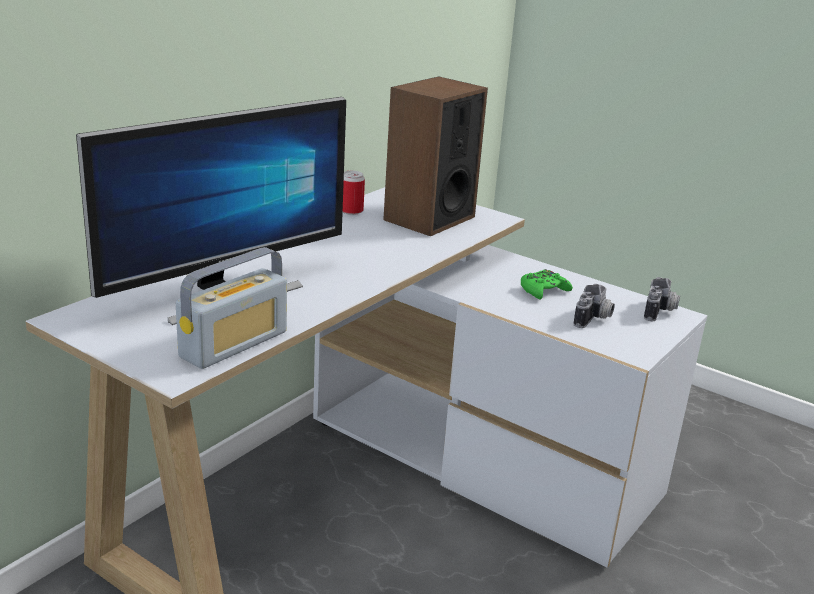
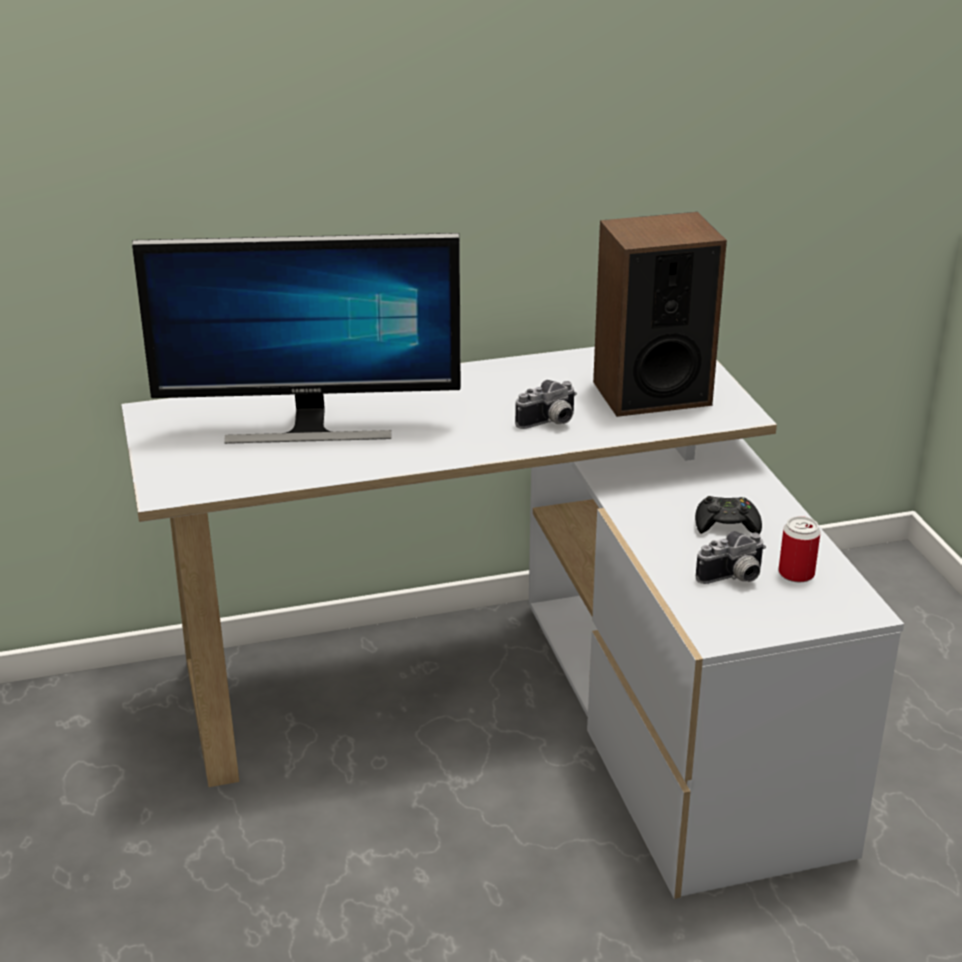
camera: 40 degrees right, 5 degrees up
(234, 344) = (249, 479): radio -> none
(351, 211) = (573, 361): can -> can (796, 574)
(543, 290) = (726, 524): green game controller -> black game controller
(660, 312) = (840, 598): camera -> camera (550, 423)

